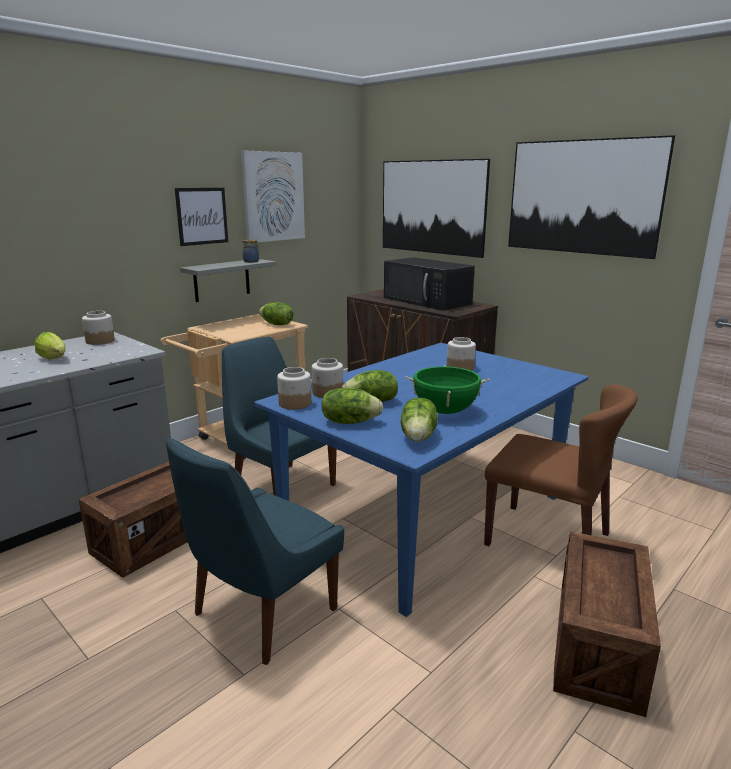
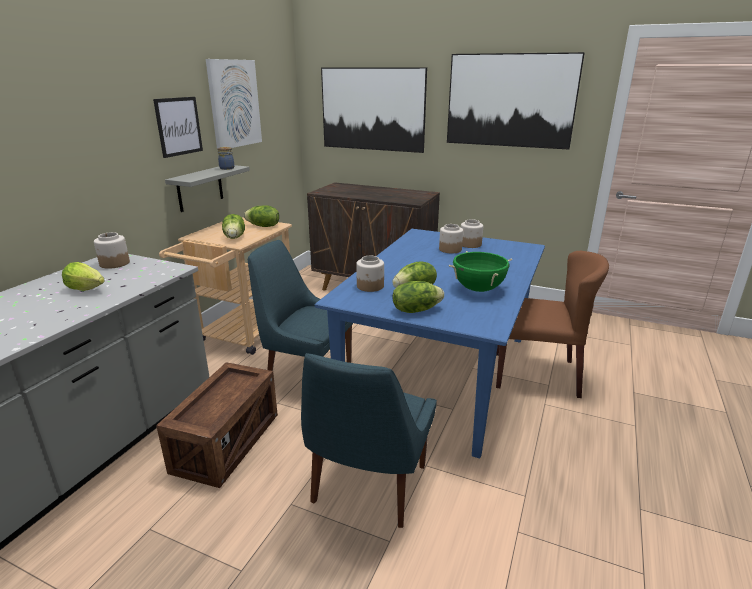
camera: 20 degrees left, 5 degrees up
(294, 403) = (353, 300): jar -> jar (470, 244)
(419, 437) = (482, 314): lettuce -> lettuce (235, 237)
(428, 301) = (381, 192): black microwave -> none
(598, 646) = (616, 445): crate -> none

